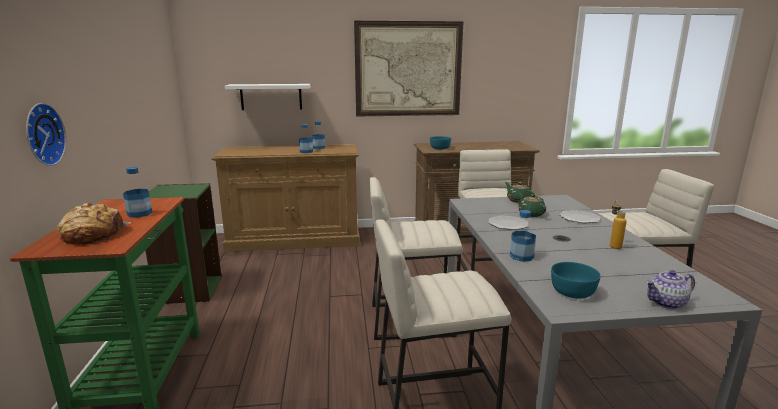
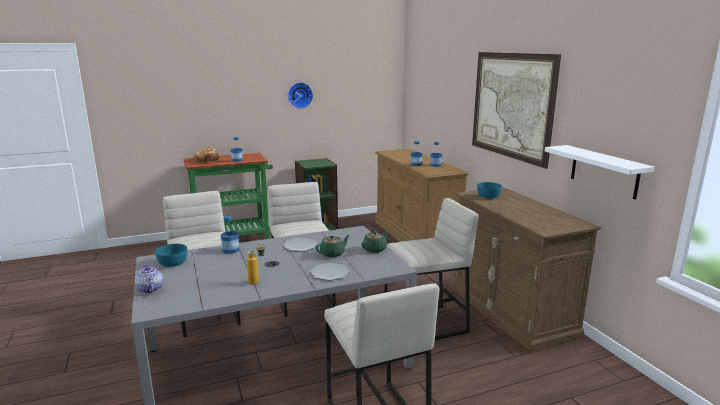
camera: 75 degrees right, 0 degrees up
(41, 134) = (223, 115): wall clock -> wall clock (299, 95)
(271, 97) = (434, 115): white shelf -> white shelf (604, 171)

